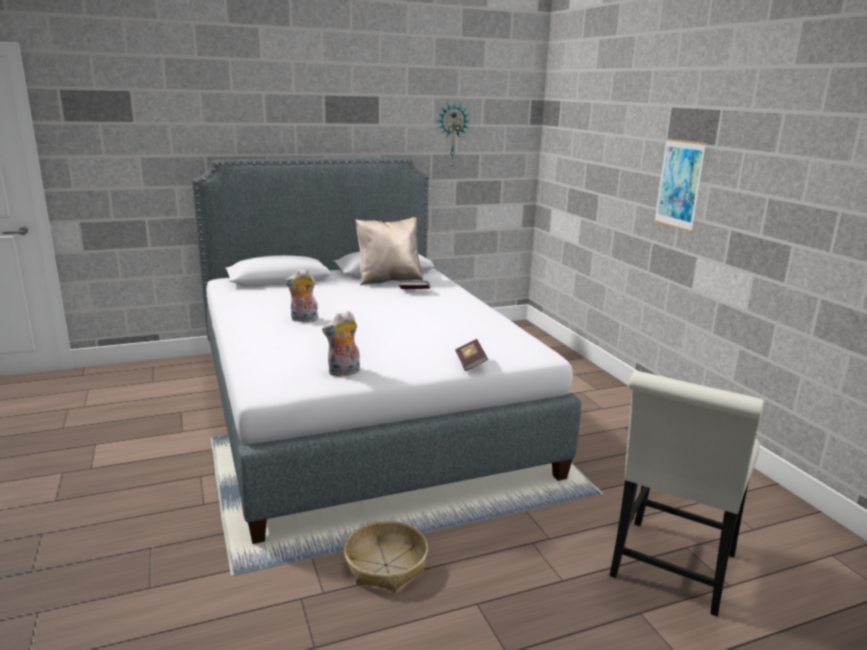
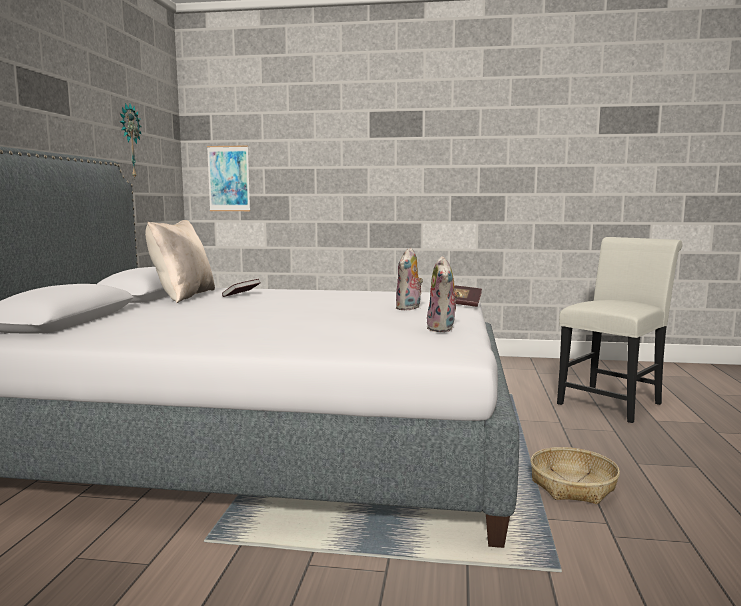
camera: 60 degrees left, 10 degrees down
(303, 320) = (256, 325): plush toy -> plush toy (409, 308)
(670, 571) = (613, 402): white chair -> white chair turned 105 degrees counterclockwise
(679, 184) = (393, 170): picture -> picture (229, 178)

